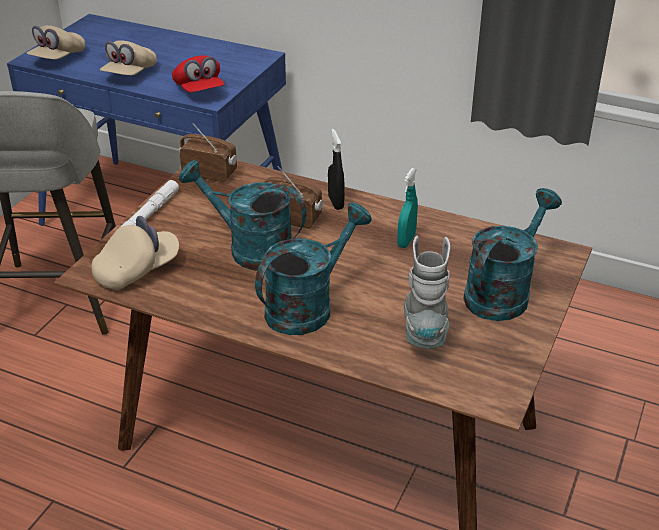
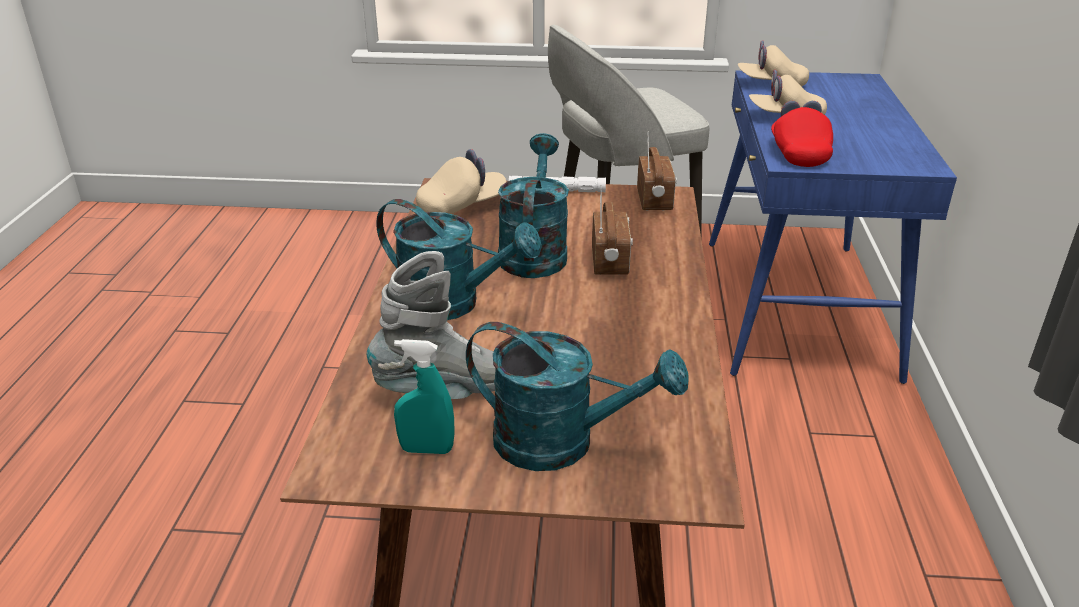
camera: 70 degrees right, 5 degrees down
(137, 270) = (461, 206): beige cap -> beige cap turned 60 degrees counterclockwise
(199, 90) = (798, 153): red cap -> red cap turned 135 degrees clockwise
(336, 202) = (666, 282): black spray bottle -> none
(406, 241) = (624, 345): turquoise spray bottle -> turquoise spray bottle (426, 449)

